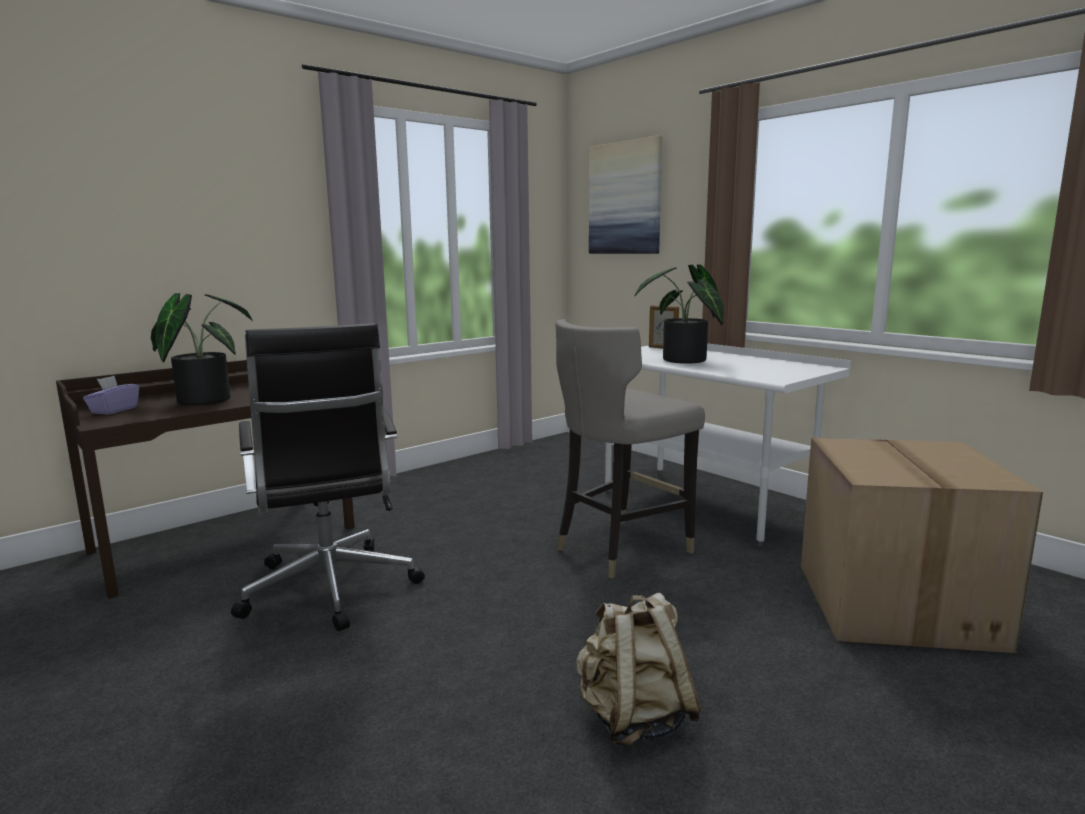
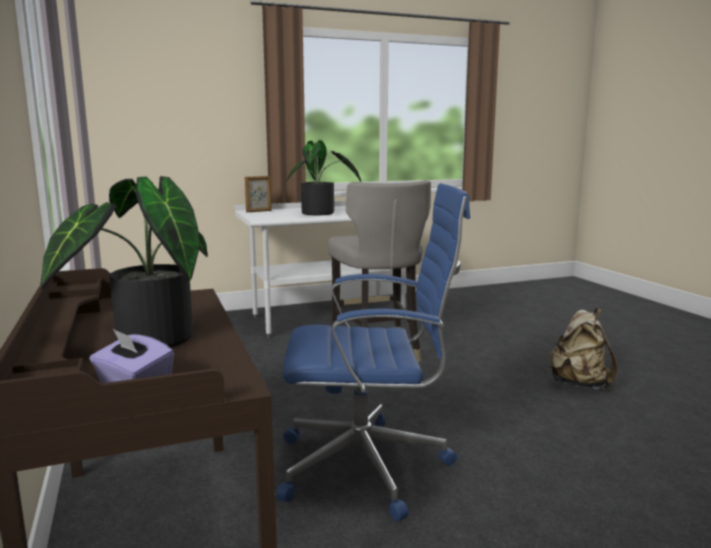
camera: 70 degrees left, 0 degrees up
(330, 590) = (368, 466): black office chair -> blue office chair
(625, 198) = (157, 81): picture -> none
(891, 603) = (484, 315): cardboard box -> none

